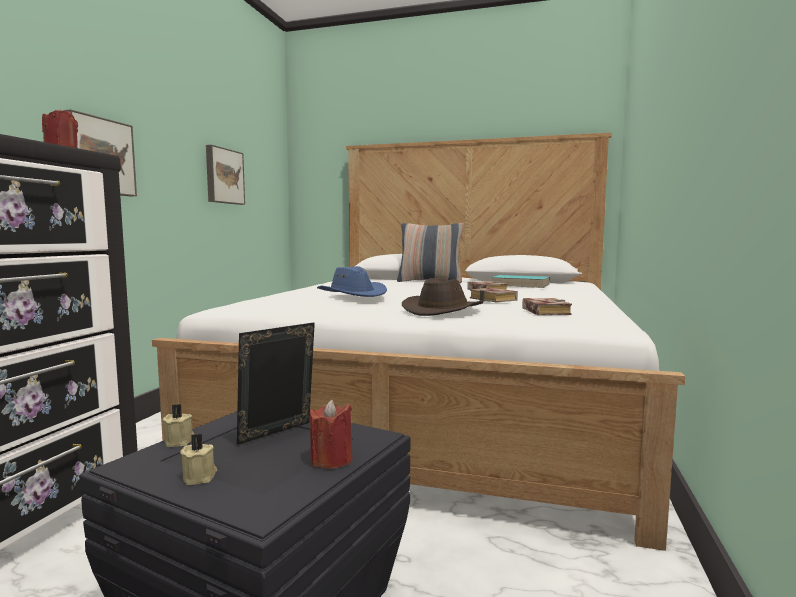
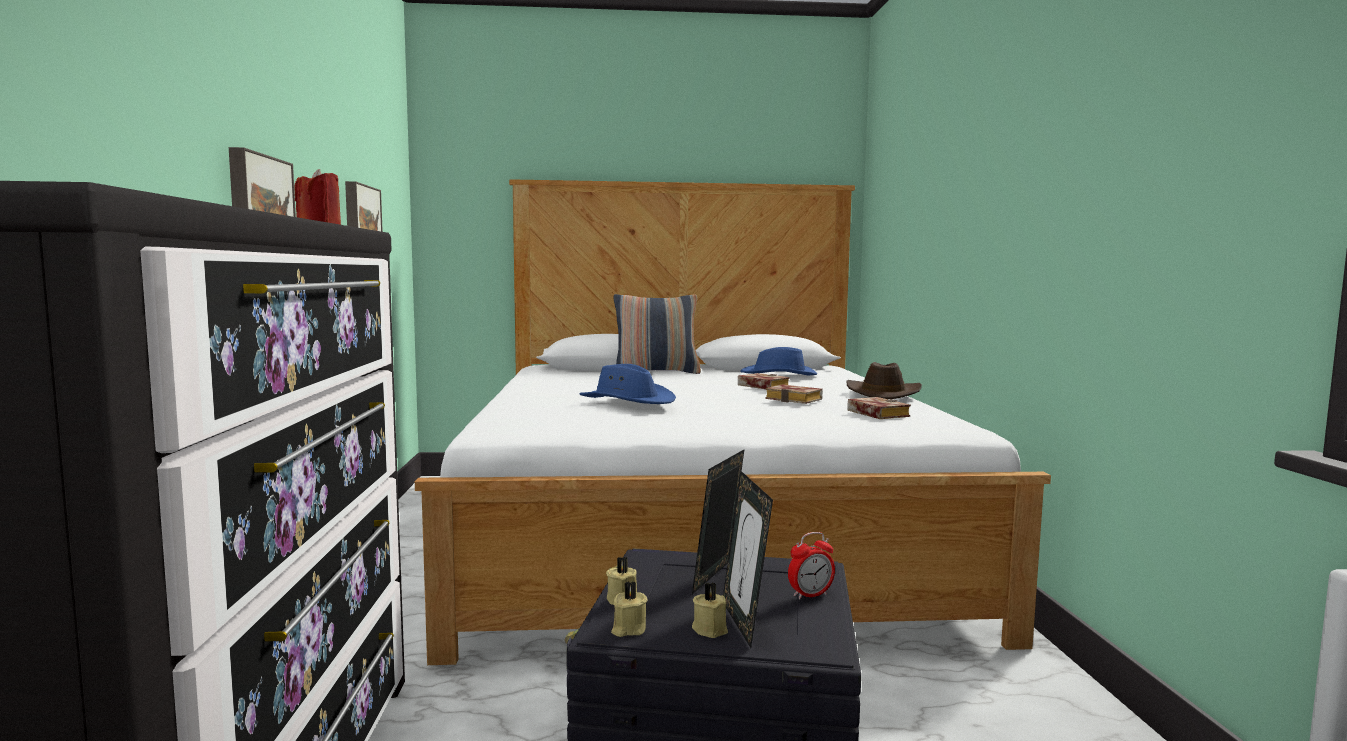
camera: 20 degrees left, 0 degrees up
(141, 465) = (628, 629): none -> beige candle
(236, 475) = (744, 622): none -> picture frame
(331, 460) = (810, 595): red candle -> alarm clock
(443, 310) = (771, 418): brown hat -> brown hat (882, 393)
(521, 285) = (779, 374): turquoise book -> blue hat

